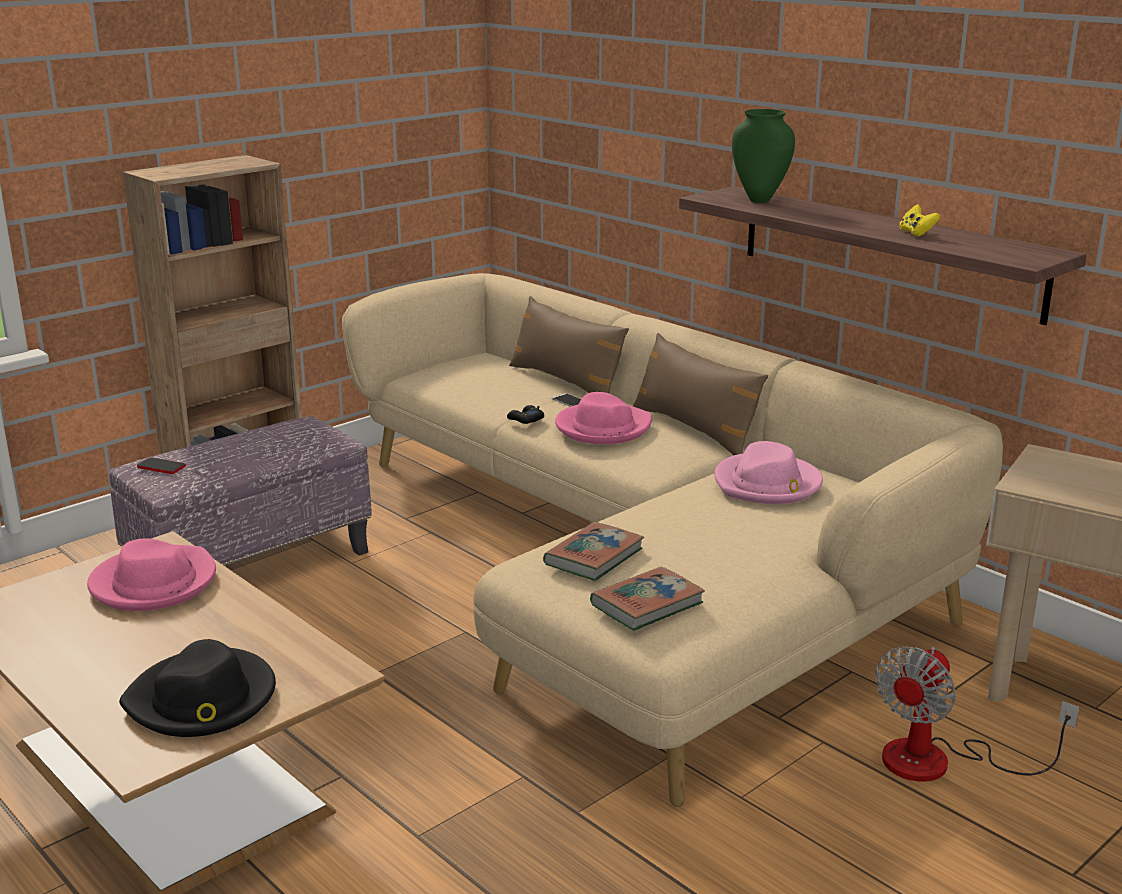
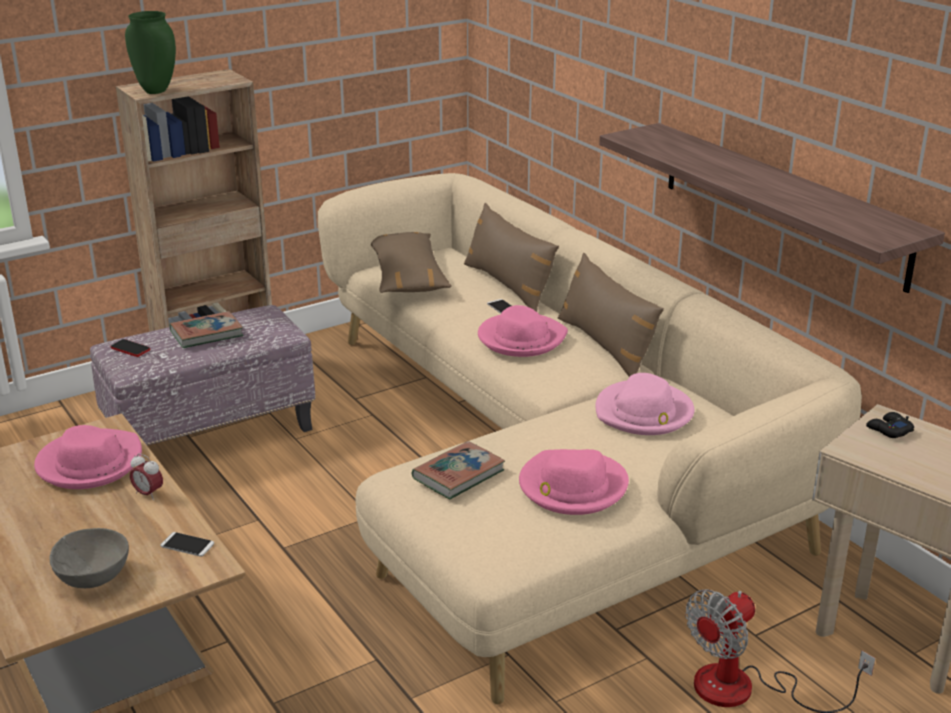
camera: 10 degrees right, 5 degrees up
(202, 699) = (93, 578): black hat -> grey bowl
(237, 608) = (148, 494): none -> alarm clock
(305, 655) = (187, 545): none -> phone
(452, 380) = (407, 276): none -> brown pillow
(525, 419) = (456, 324): black game controller -> black game controller (889, 430)
(647, 604) = (486, 527): book -> book (206, 334)
(724, 557) = (572, 487): none -> pink hat
(759, 200) = (671, 143): green vase -> green vase (155, 91)
(916, 233) = (795, 195): yellow game controller -> none

